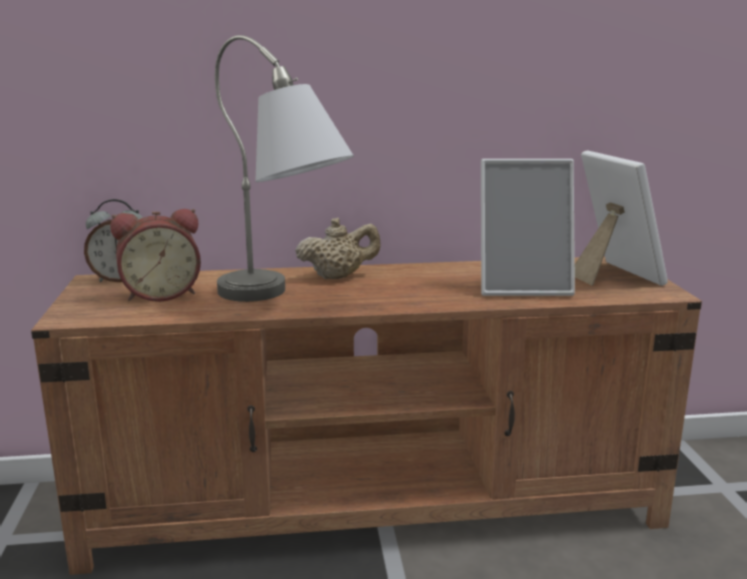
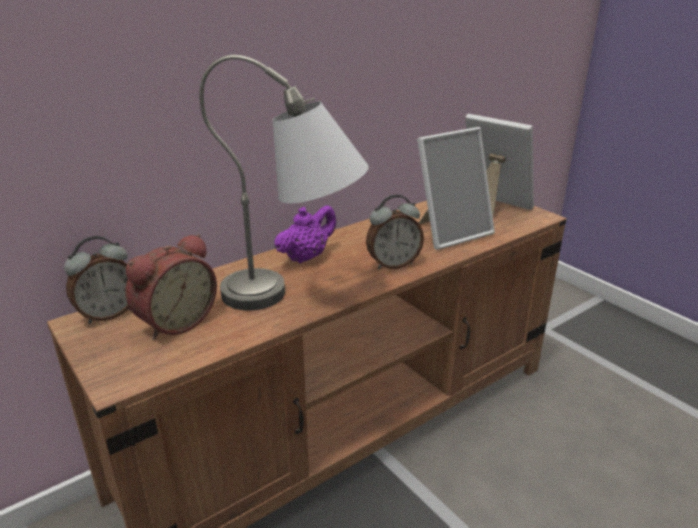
camera: 30 degrees left, 10 degrees up
(338, 276) = (306, 257): beige teapot -> purple teapot
(416, 297) = (393, 264): none -> alarm clock

